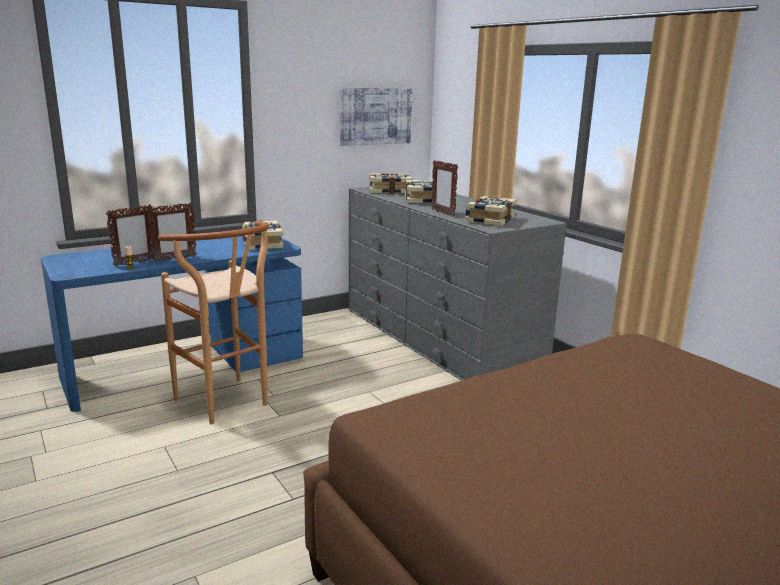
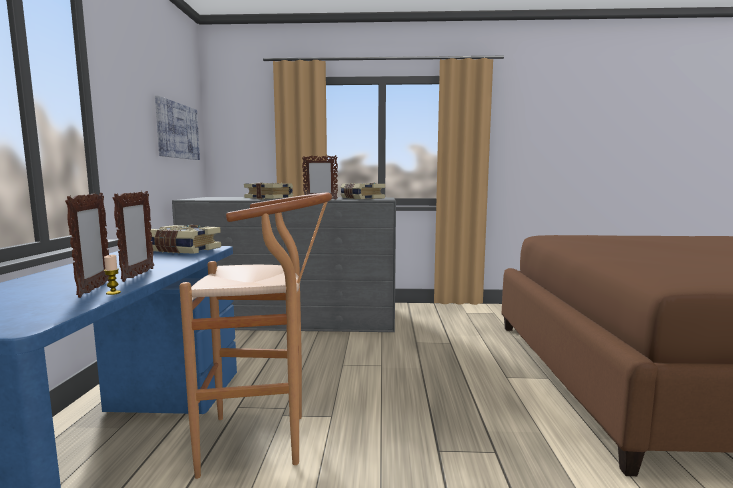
camera: 55 degrees left, 10 degrees down
(390, 191) = (218, 198): book -> none

